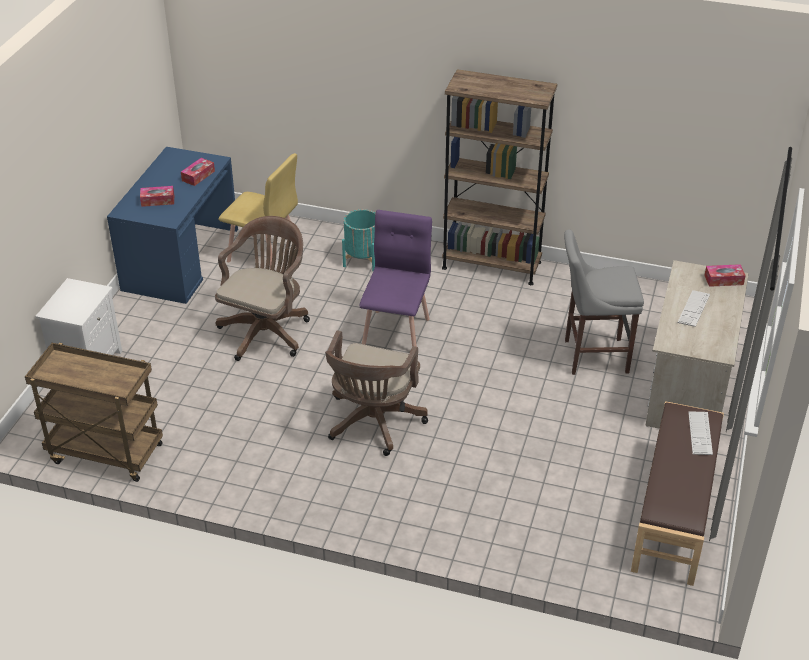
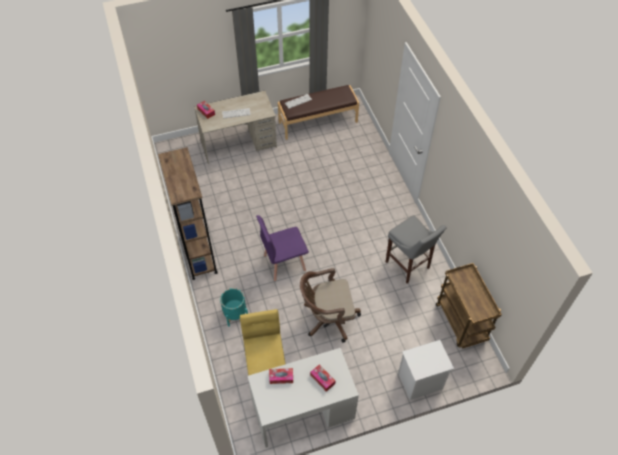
camera: 125 degrees left, 15 degrees up
(181, 259) = (303, 409): blue desk -> white desk
(373, 424) = (353, 234): brown office chair -> none
(592, 356) = (244, 182): grey stool -> grey stool (408, 266)

